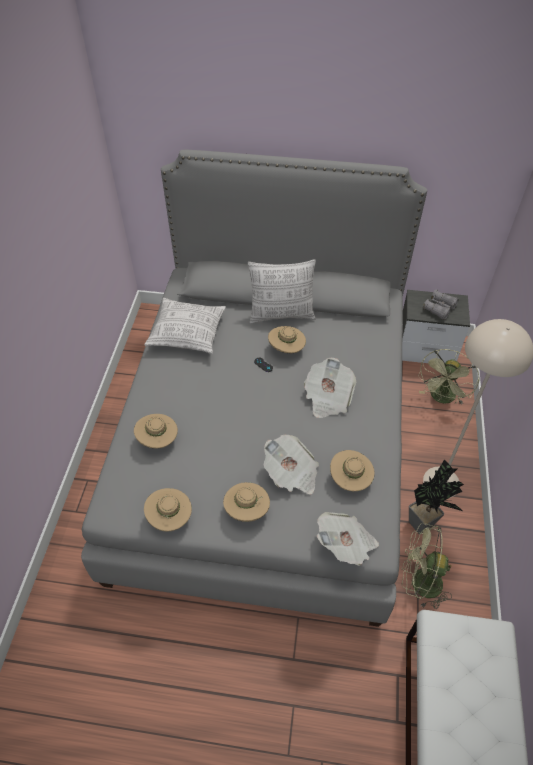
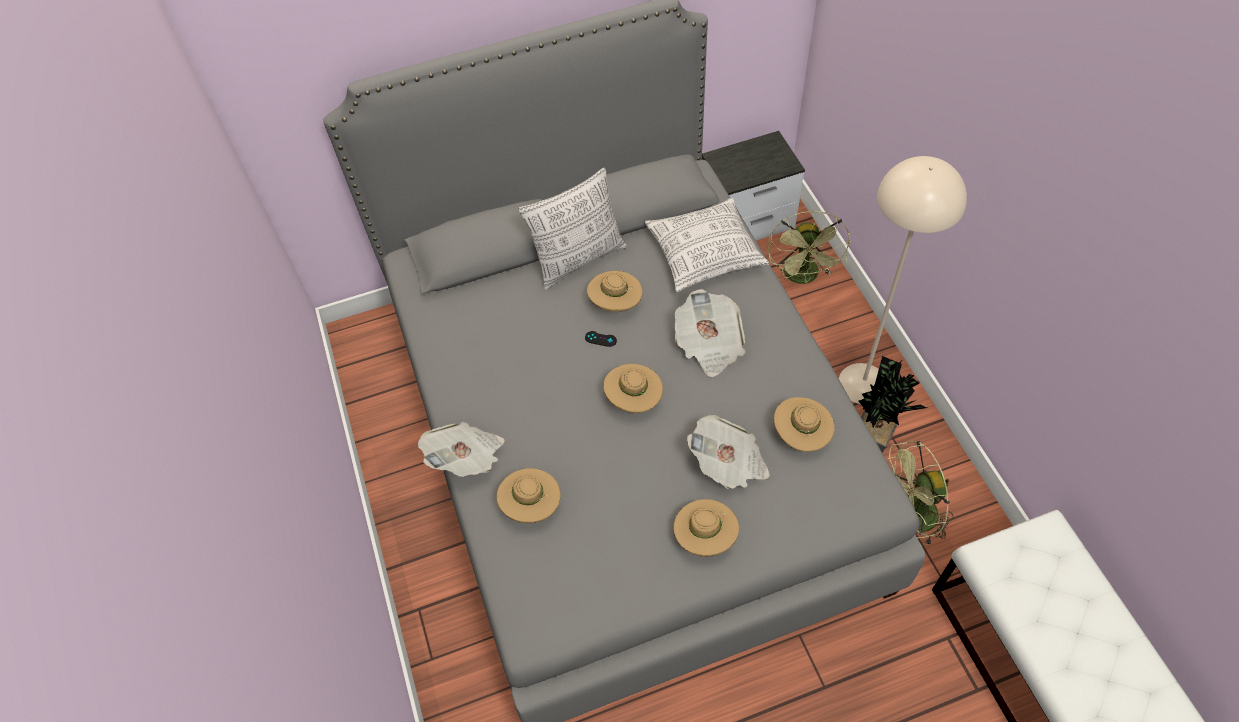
camera: 25 degrees left, 5 degrees up
(170, 517) = (617, 597): beige hat -> beige hat (634, 399)
(188, 333) = (470, 342): pillow -> pillow (705, 254)
(346, 544) = (847, 517): newspaper -> newspaper (467, 458)
(439, 308) = (756, 163): grey binoculars -> none

